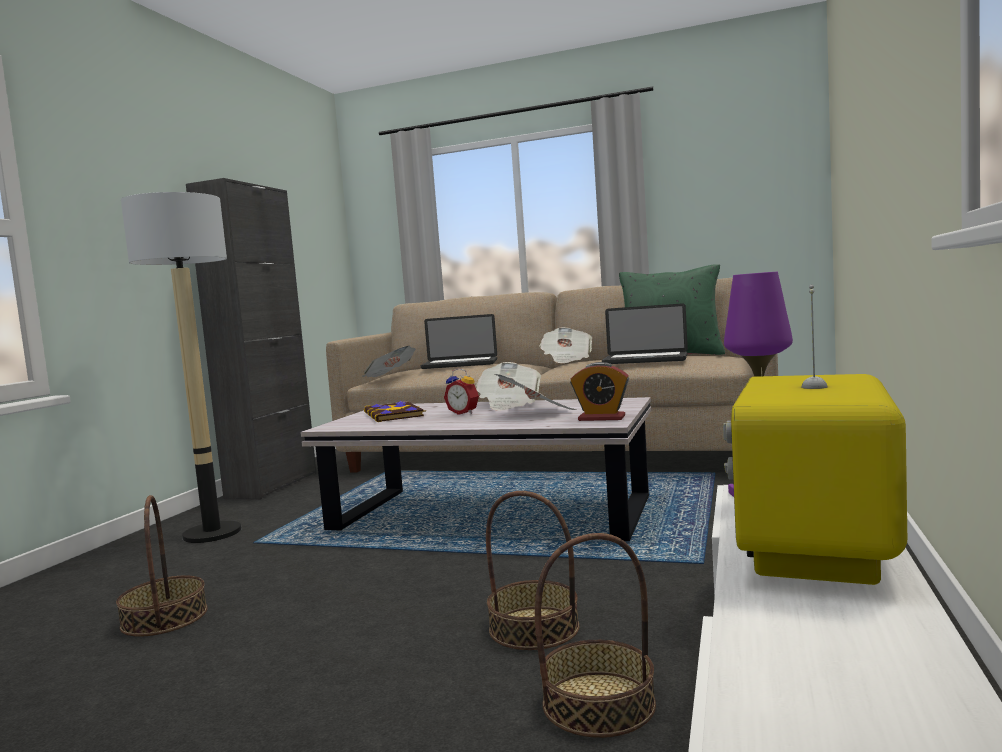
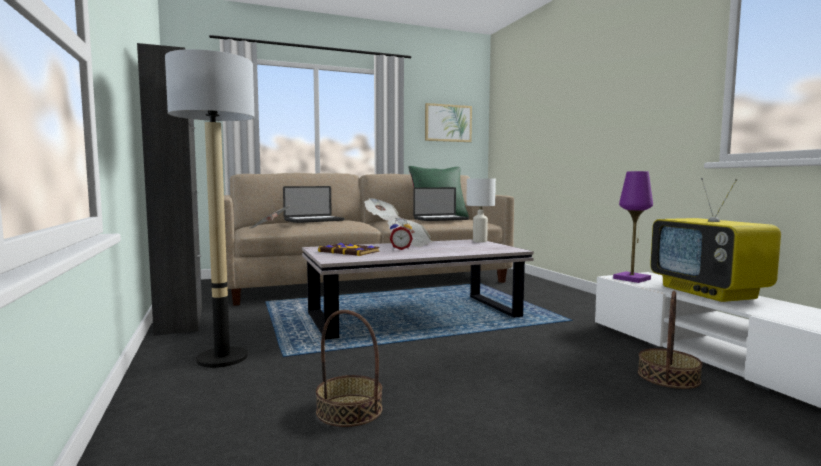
camera: 40 degrees left, 0 degrees up
(534, 628) = (575, 358): basket -> none
(537, 413) = (451, 247): newspaper -> none
(601, 418) = (502, 248): alarm clock -> none
(625, 403) = (480, 241): none -> white table lamp
(739, 185) = (448, 123): none -> picture

